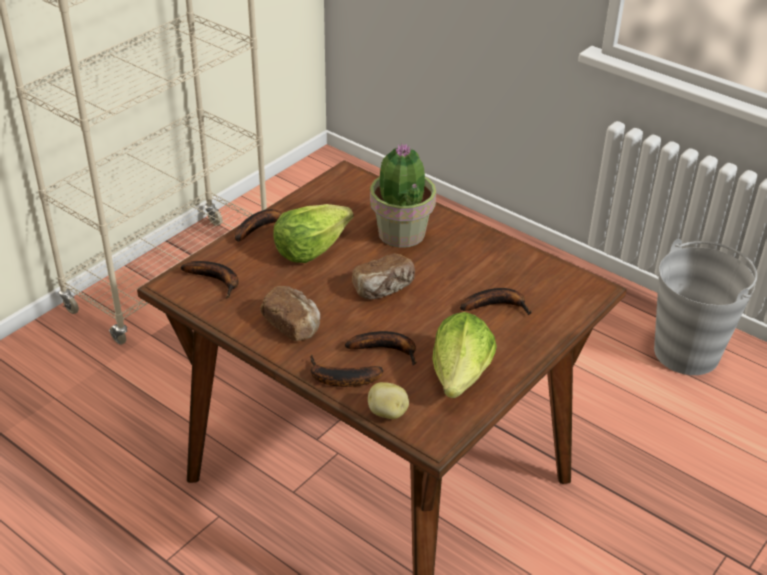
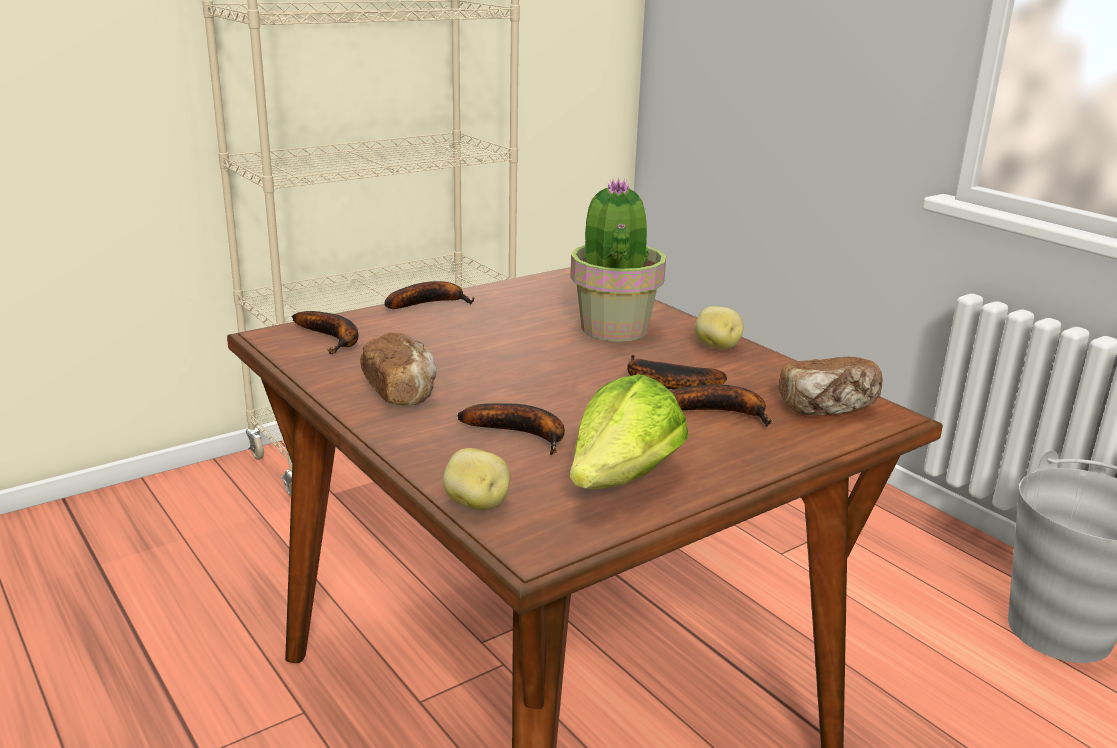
camera: 15 degrees right, 15 degrees down
(310, 248) = (480, 327): lettuce -> none
(339, 379) = (427, 455): banana -> banana (665, 383)
(384, 289) = (557, 375): bread -> bread (828, 408)
(474, 240) = (716, 347): none -> potato

